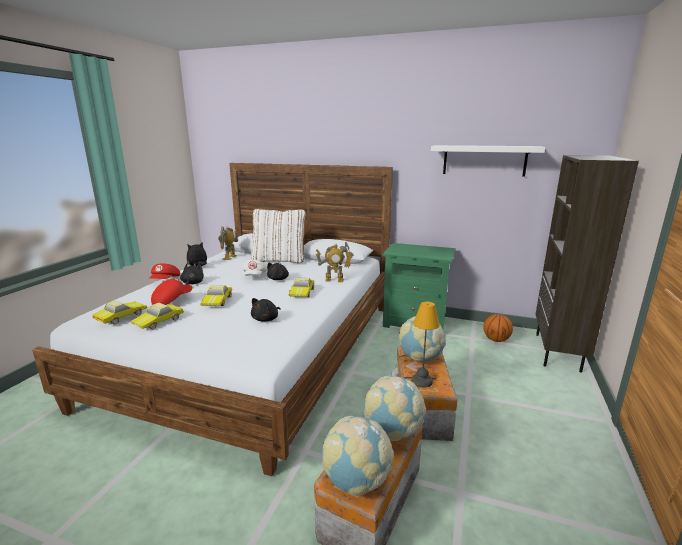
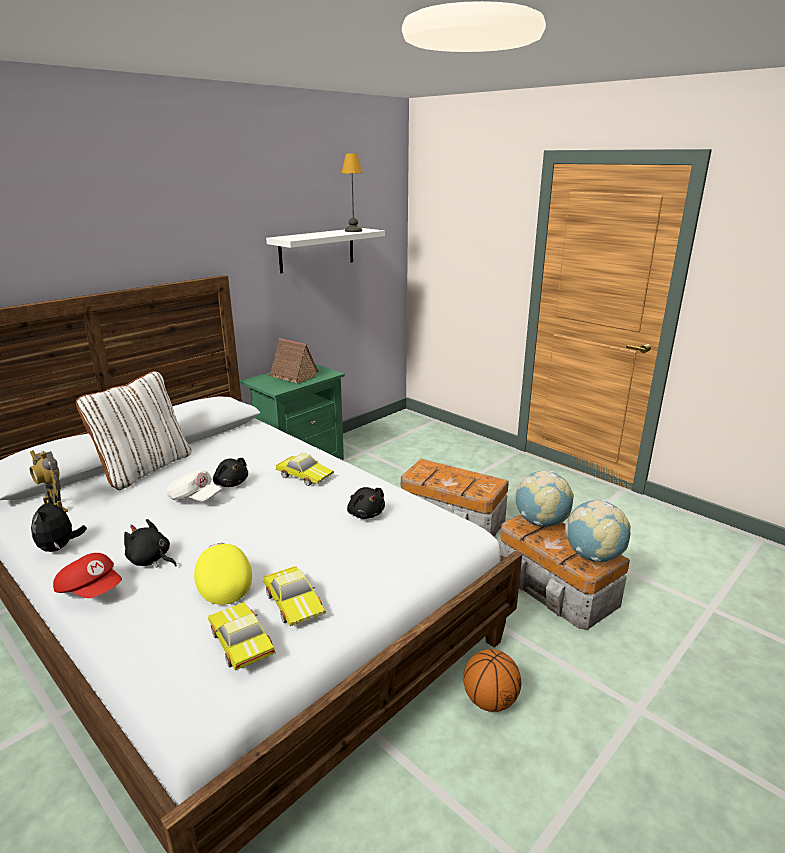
camera: 65 degrees left, 5 degrees up
(172, 300) = (223, 583): red cap -> yellow cap
(218, 301) = (266, 541): toy car -> none
(334, 280) = (287, 448): toy robot -> none
(420, 358) = (438, 474): globe -> none
(421, 250) = (292, 376): none -> toy house
(422, 381) = (476, 486): table lamp -> table lamp (353, 231)
(496, 340) = (379, 442): basketball -> basketball (490, 701)
(558, 352) = (424, 427): brown bookcase -> none

